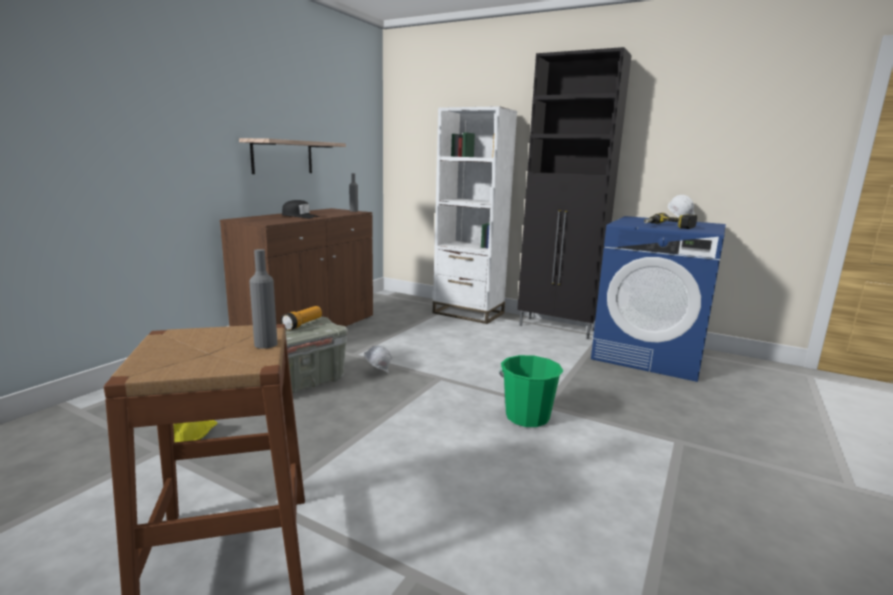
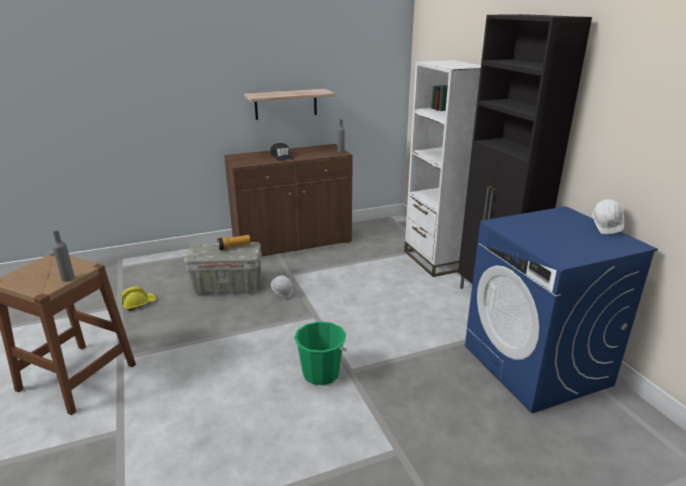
camera: 40 degrees right, 10 degrees up
(668, 227) = (539, 240): power drill -> none

